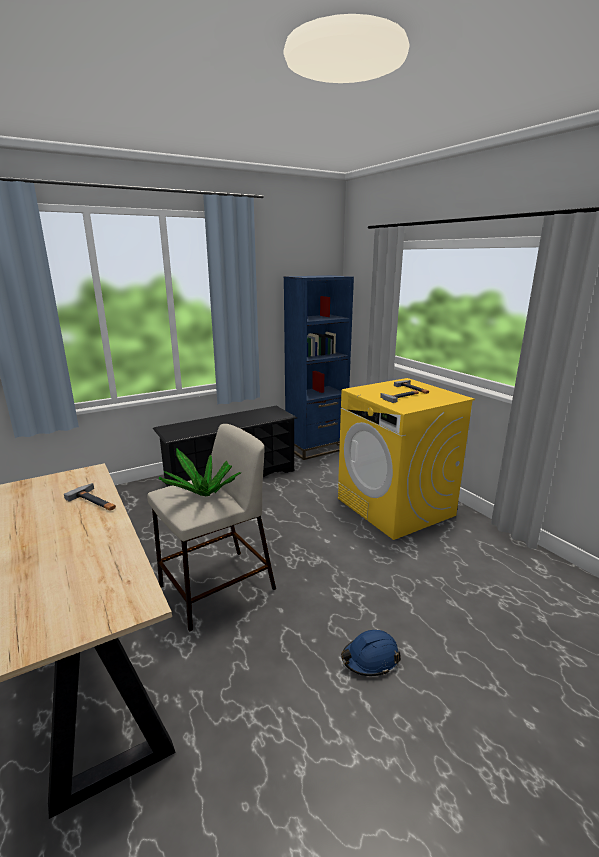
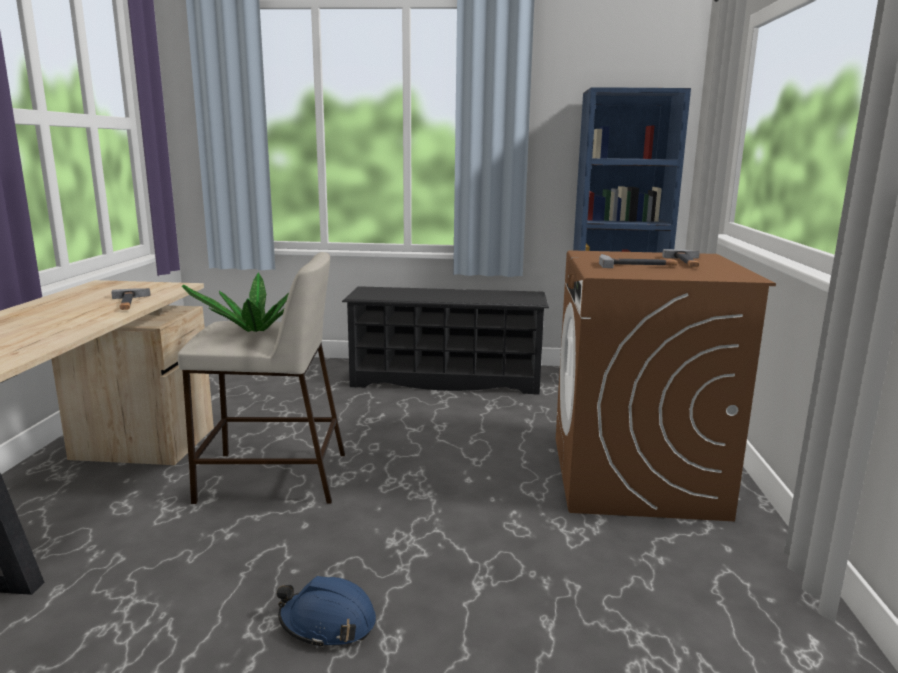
camera: 35 degrees right, 5 degrees down
(395, 507) = (635, 477): yellow washing machine -> brown washing machine

